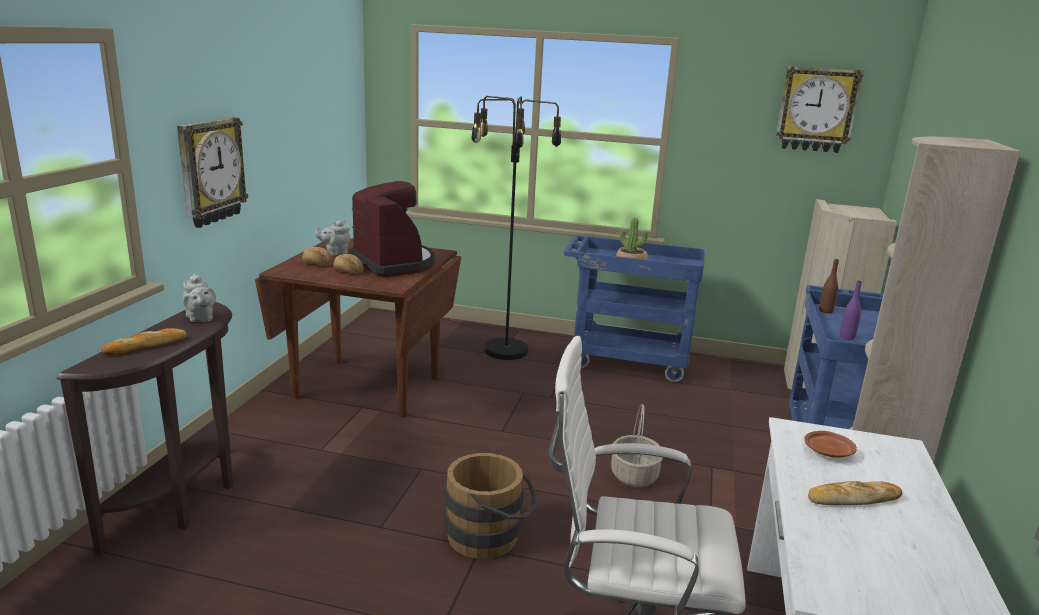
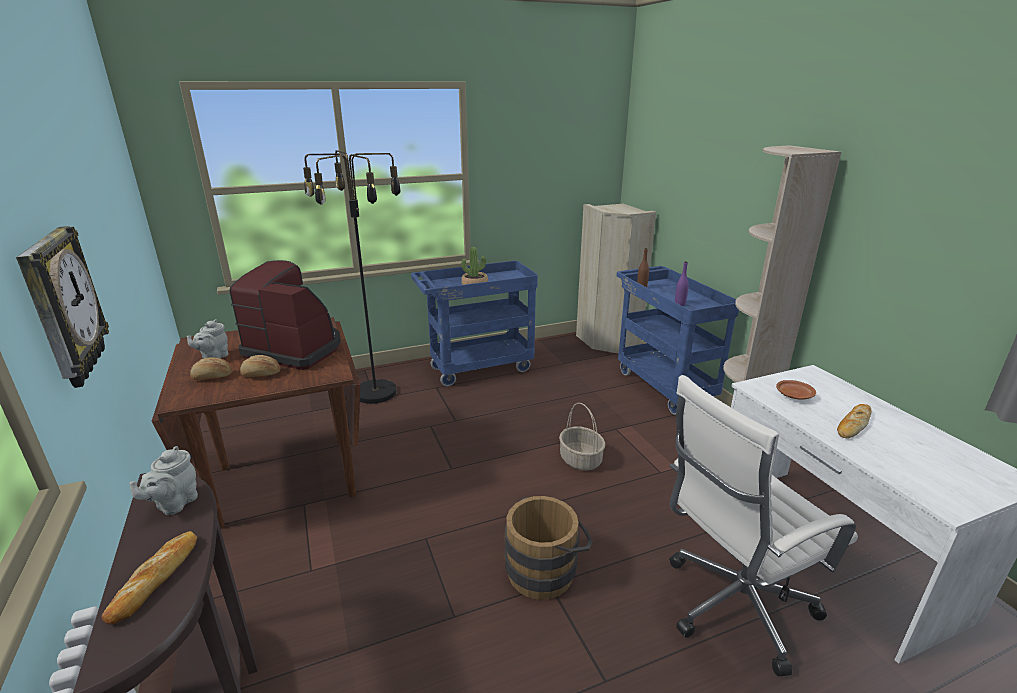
camera: 35 degrees left, 5 degrees up
(200, 318) = (174, 504): grey teapot -> grey teapot turned 90 degrees clockwise
(816, 109) = (573, 134): wall clock -> none

